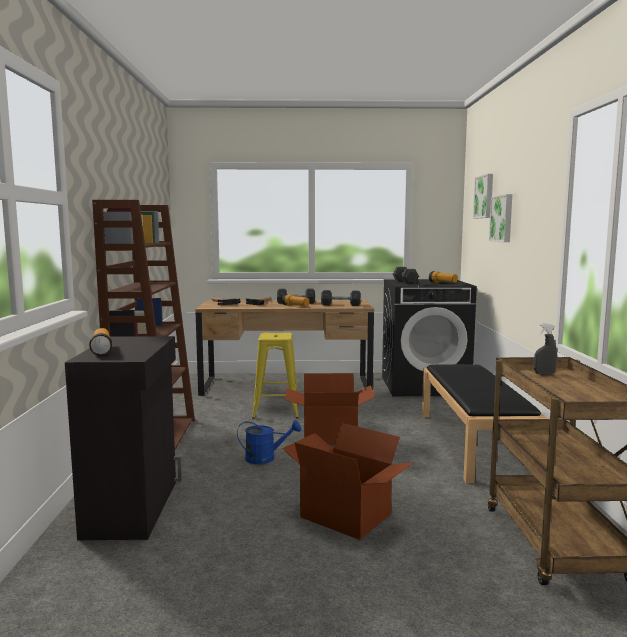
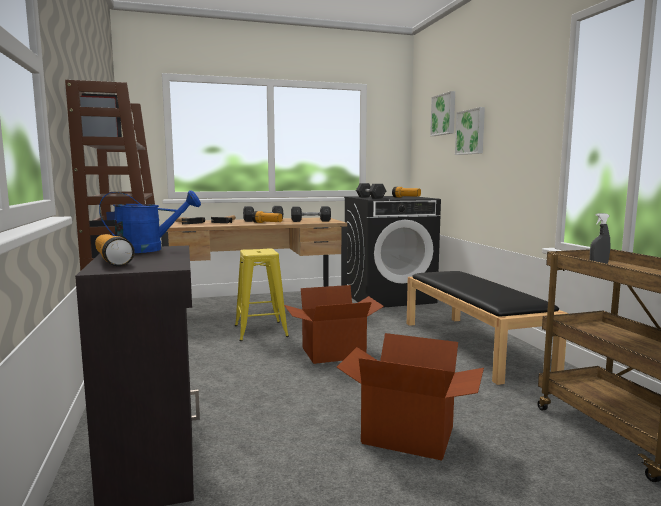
camera: 15 degrees left, 0 degrees up
(266, 458) = (280, 381): blue watering can -> blue watering can (148, 249)

